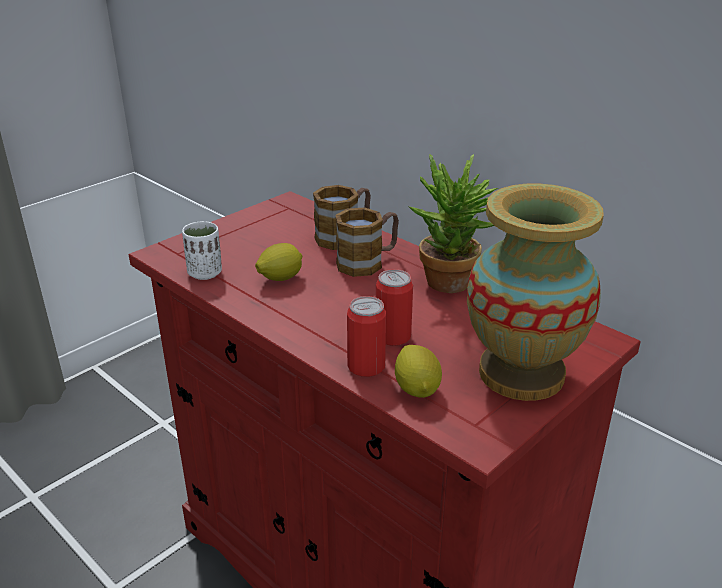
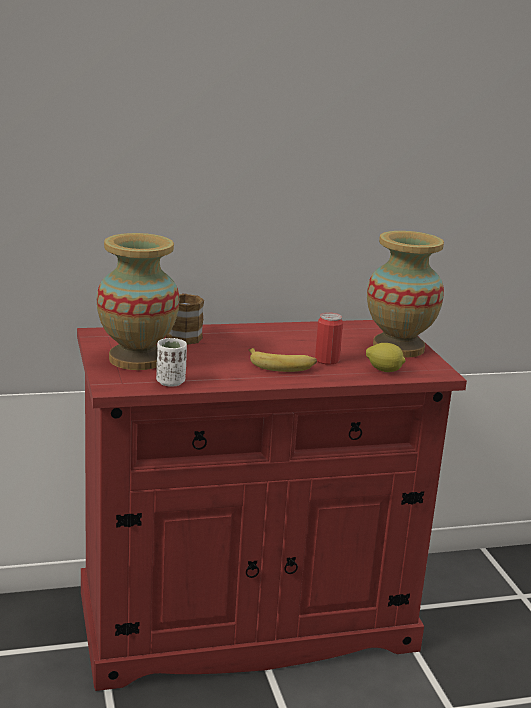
camera: 60 degrees left, 10 degrees down
(245, 239) = (137, 359): none -> vase
(280, 278) = (214, 365): lemon -> none
(332, 314) = (281, 366): none -> banana
(366, 366) = (348, 374): can -> none
(368, 262) = (230, 340): mug -> none
(454, 286) = (293, 331): potted plant -> none

